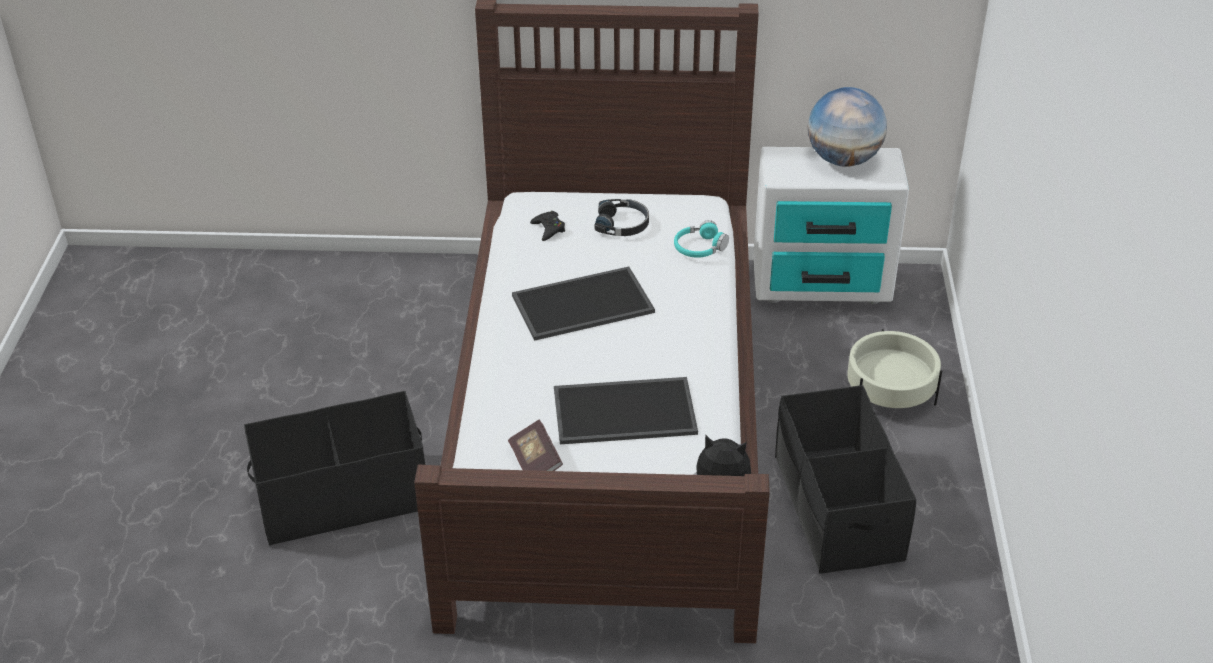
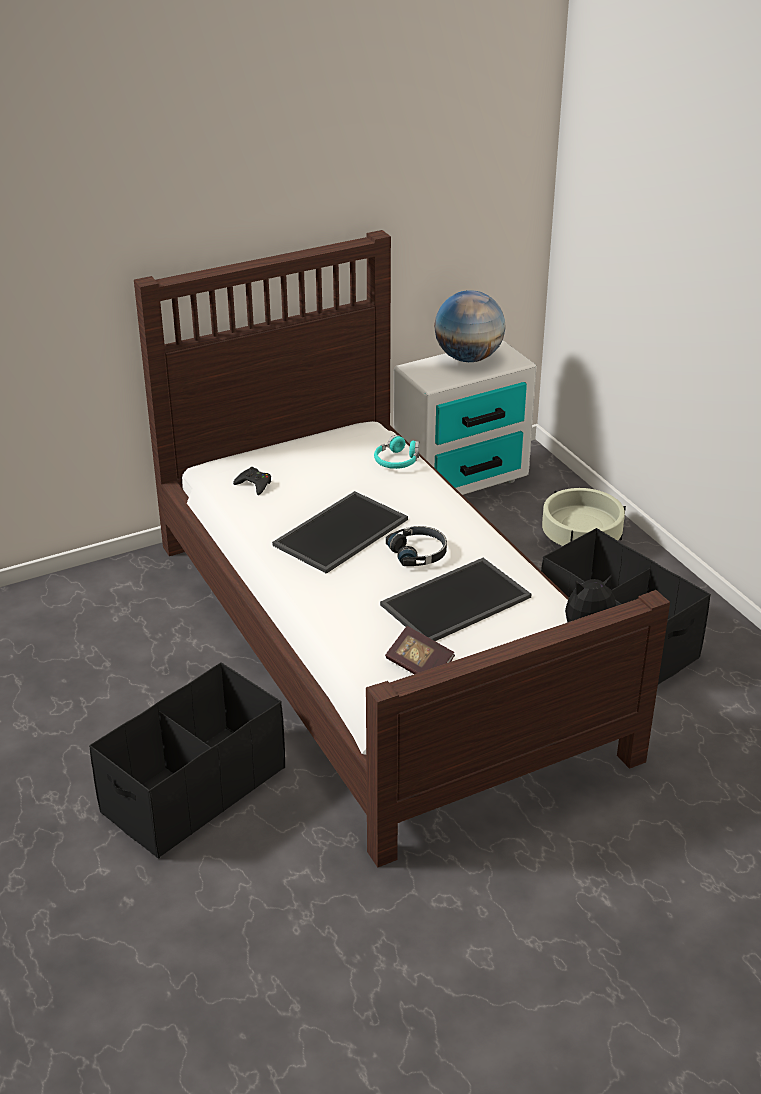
camera: 30 degrees left, 5 degrees down
(622, 224) = (315, 462): black headphones -> black headphones (418, 553)

